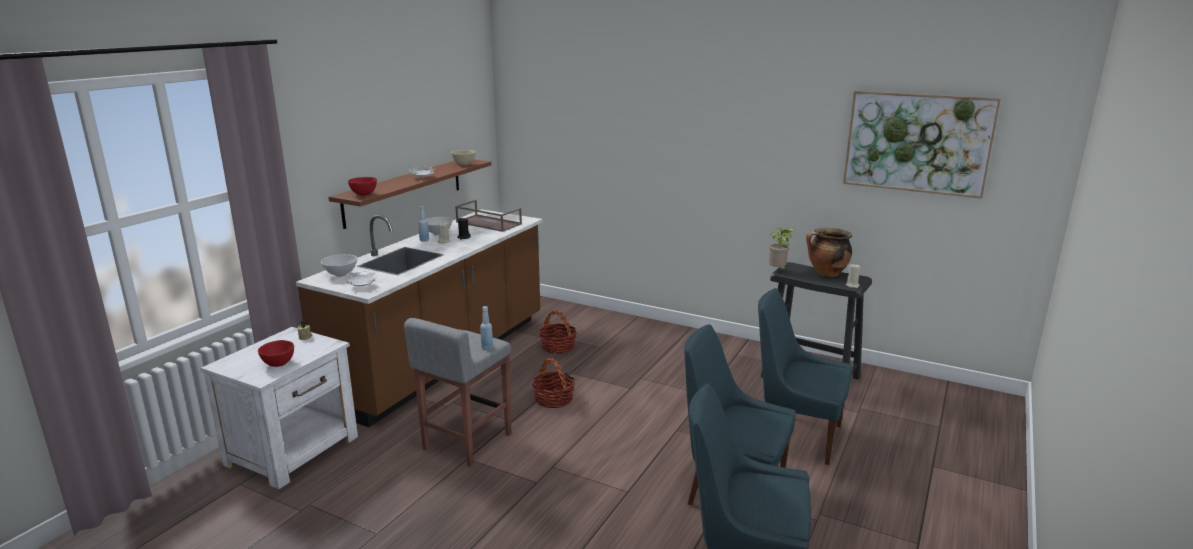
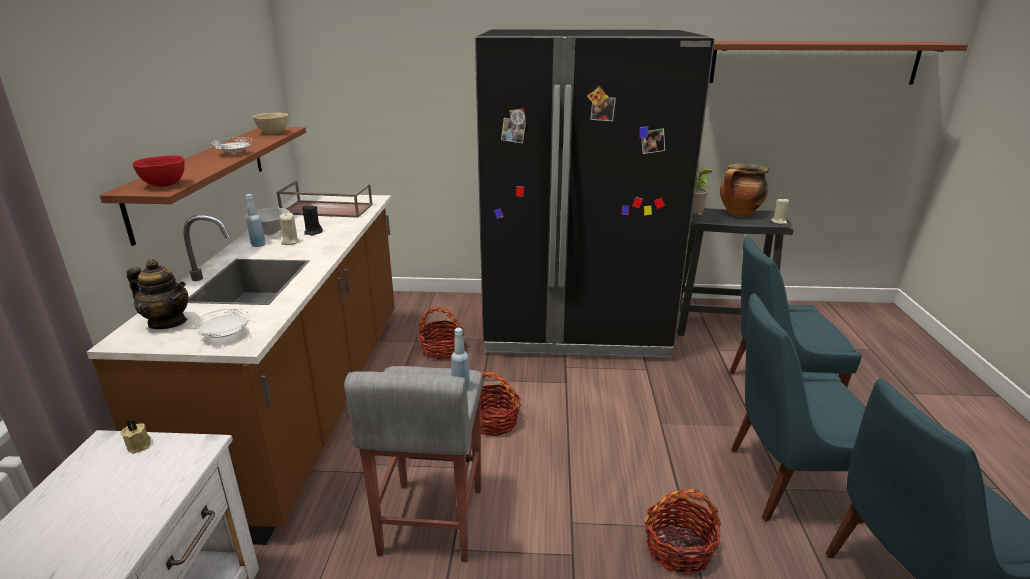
camera: 25 degrees left, 5 degrees up
(278, 363) = (120, 518): red bowl -> none
(341, 275) = (168, 322): white bowl -> teapot
(608, 500) = (678, 549): none -> basket
(678, 351) = (575, 325): none -> black fridge
(917, 143) = (814, 62): picture -> brown shelf

